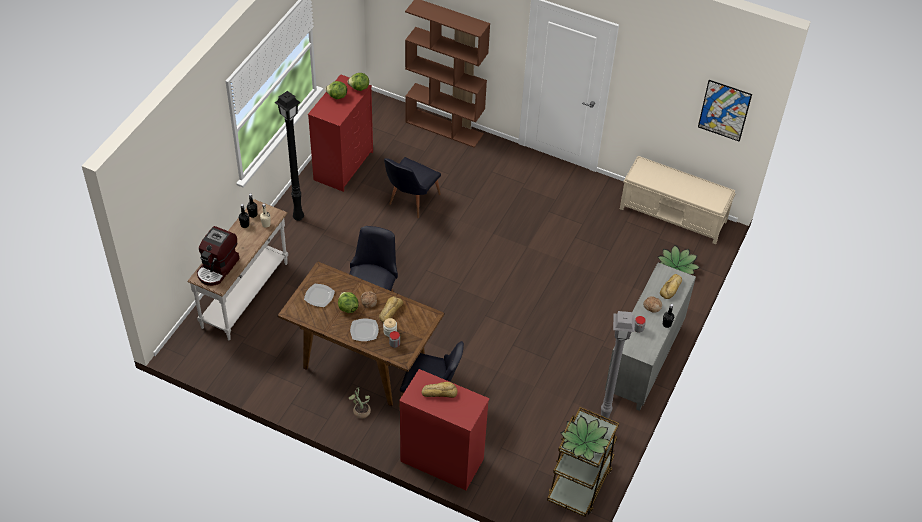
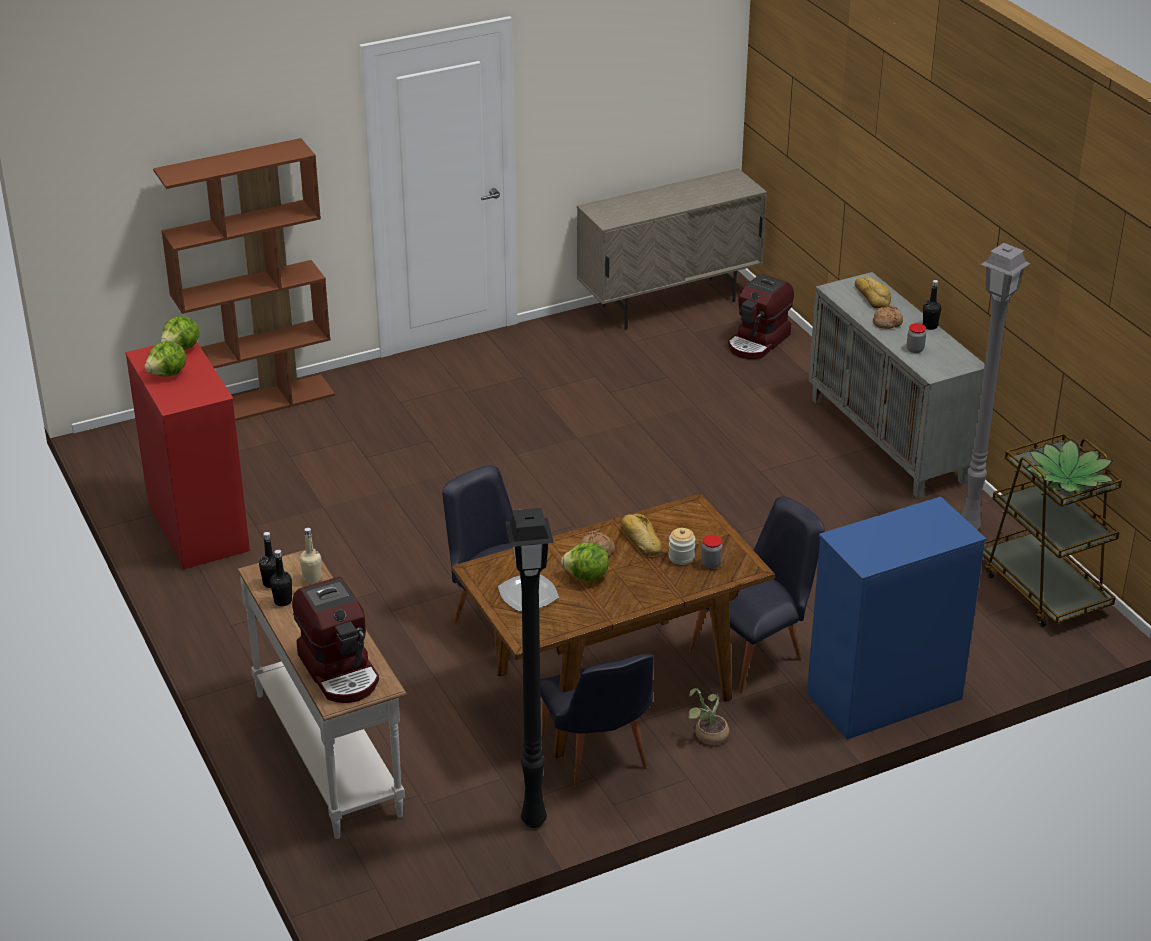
camera: 50 degrees left, 15 degrees down
(298, 216) = (238, 619): black floor lamp -> black floor lamp (532, 819)
(364, 330) = (651, 580): plate -> none
(410, 202) = (358, 497): black chair -> black chair (598, 758)
(439, 392) = (884, 534): bread -> none
(441, 460) = (883, 697): red dresser -> blue dresser
(673, 215) = (669, 303): beige bench -> beige cabinet
(677, 267) = (758, 342): potted plant -> coffee machine
(724, 110) = (691, 76): picture -> none

